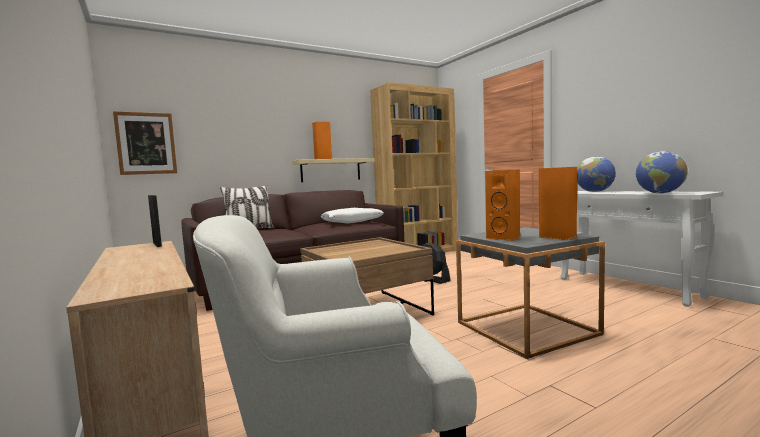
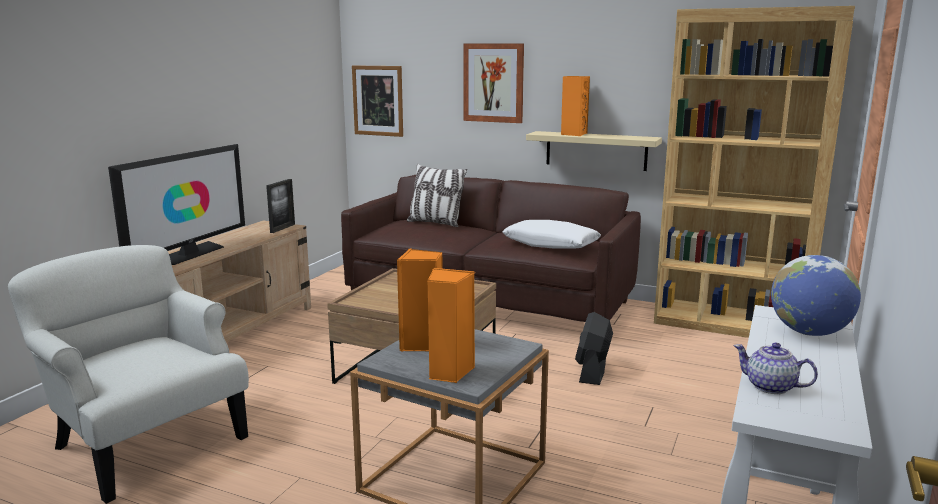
camera: 55 degrees right, 10 degrees up
(134, 266) = (189, 254): none -> television
(257, 128) = (493, 83): none -> picture
(660, 193) = (771, 387): globe -> teapot

